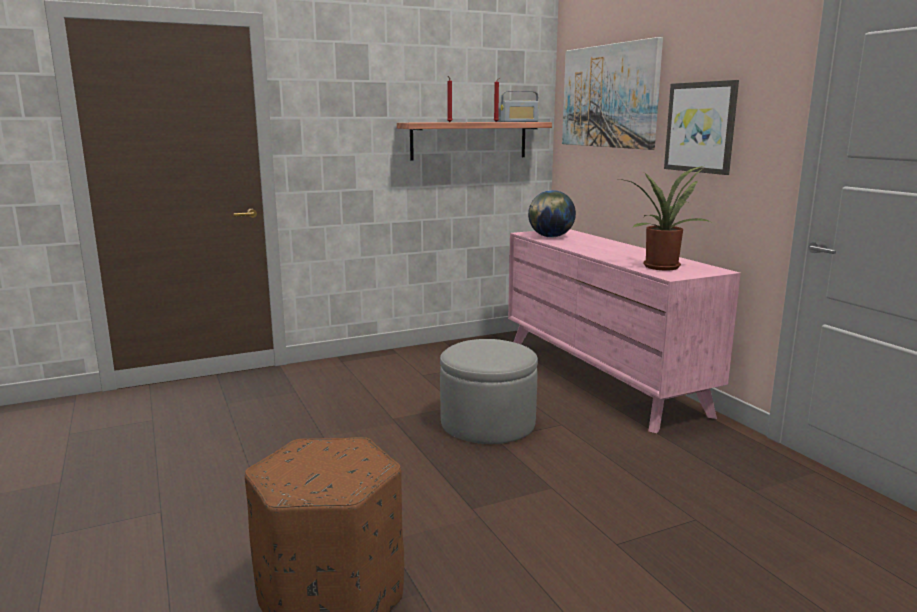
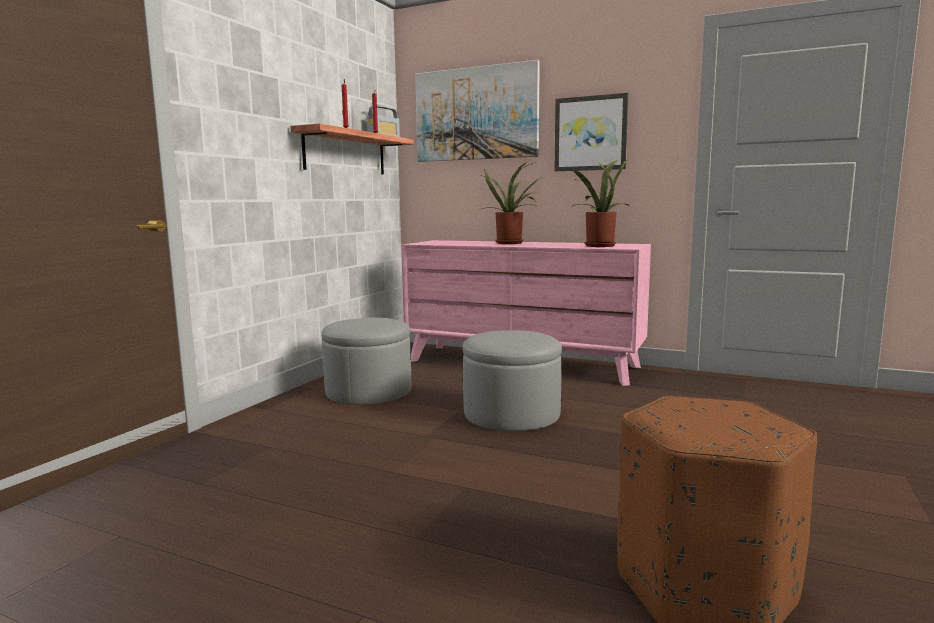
camera: 40 degrees left, 5 degrees down
(428, 367) = (369, 391): none -> grey ottoman
(550, 237) = (447, 243): globe -> none
(605, 246) = (511, 243): none -> potted plant

